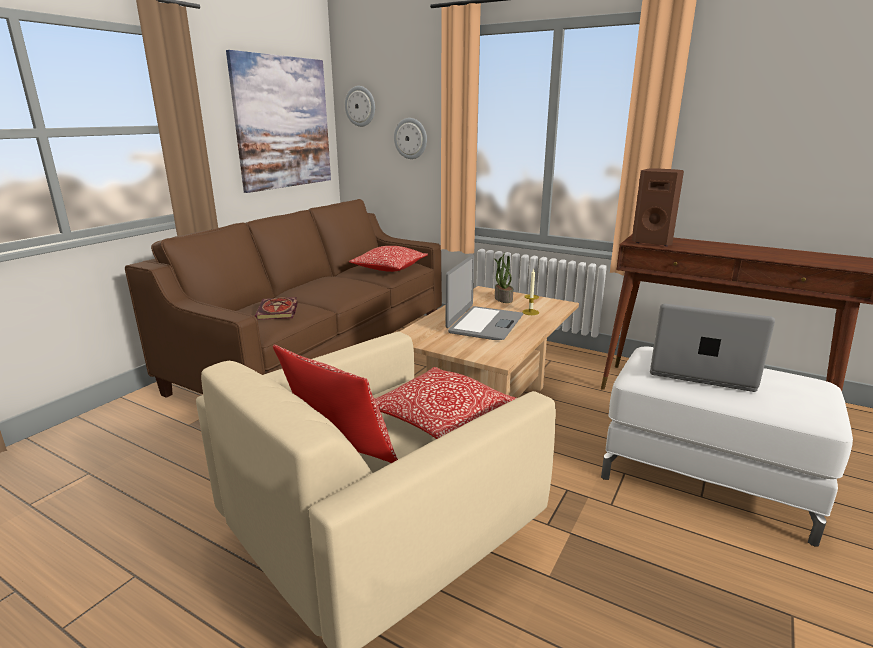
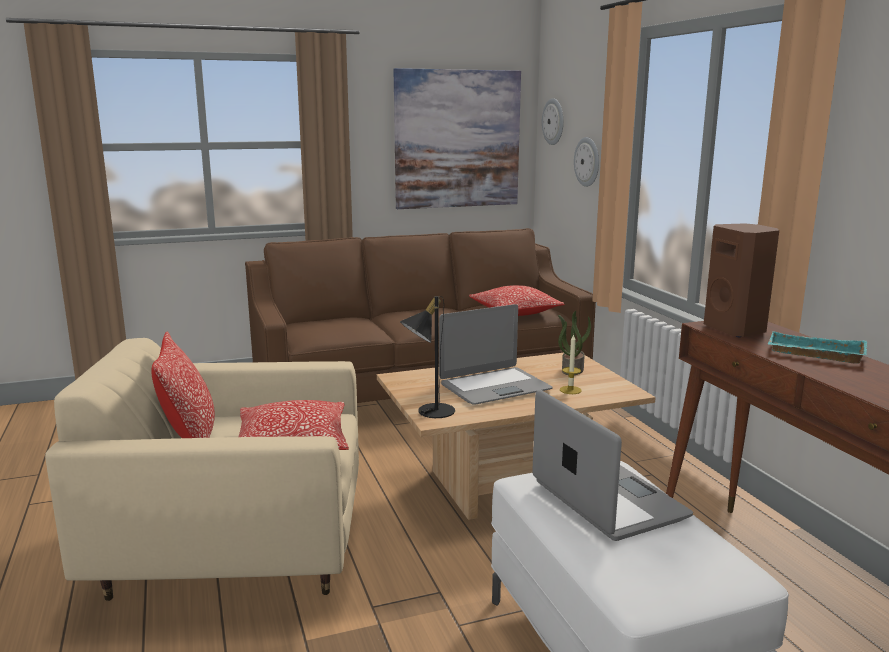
camera: 40 degrees right, 5 degrees down
(278, 311) = (338, 327): book -> none
(483, 355) = (429, 411): none -> black table lamp
(718, 247) = (813, 354): none -> turquoise tray

